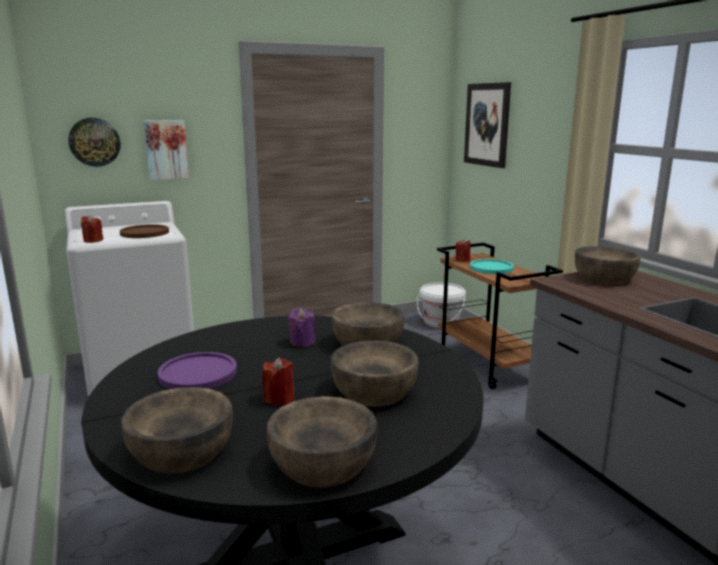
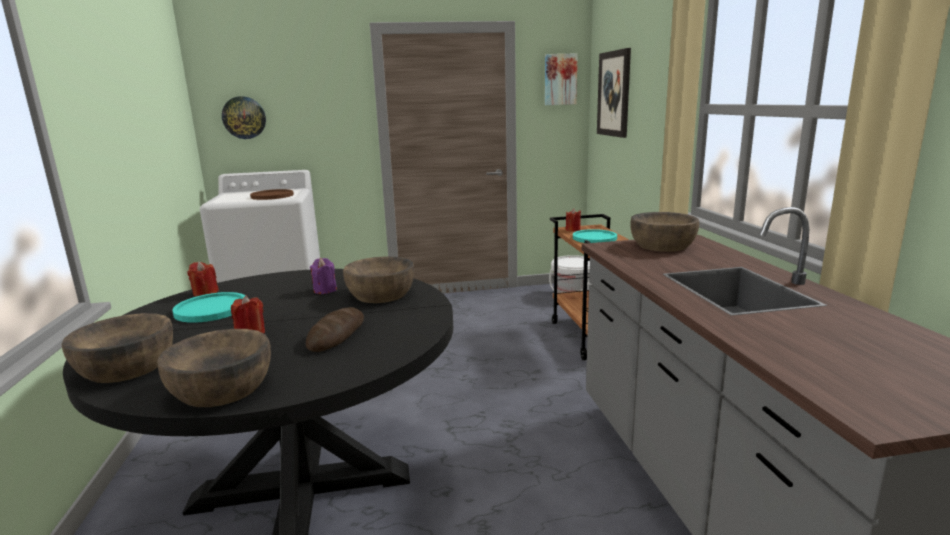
camera: 15 degrees right, 0 degrees up
(93, 240) = (224, 201): red candle -> red candle (205, 293)
(166, 149) = (306, 124): picture -> picture (560, 79)
(198, 373) = (211, 309): purple plate -> turquoise plate
(373, 391) = (336, 334): brown bowl -> bread

